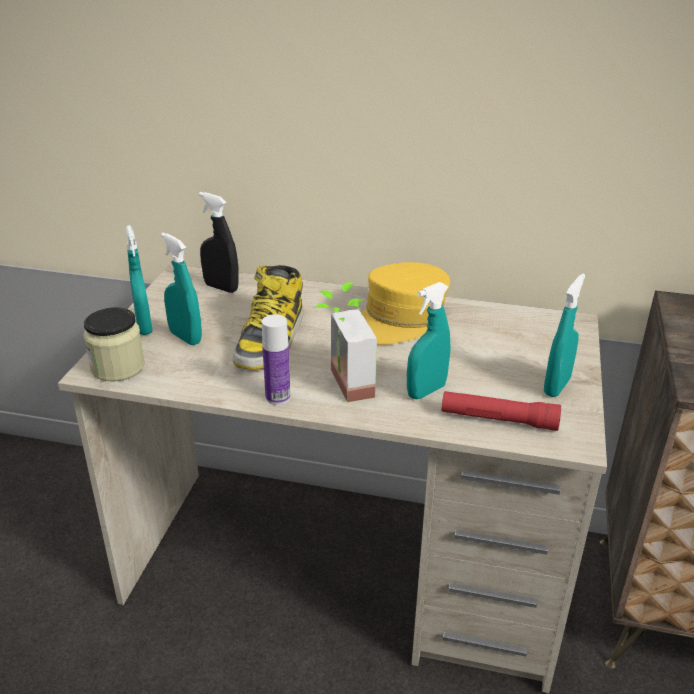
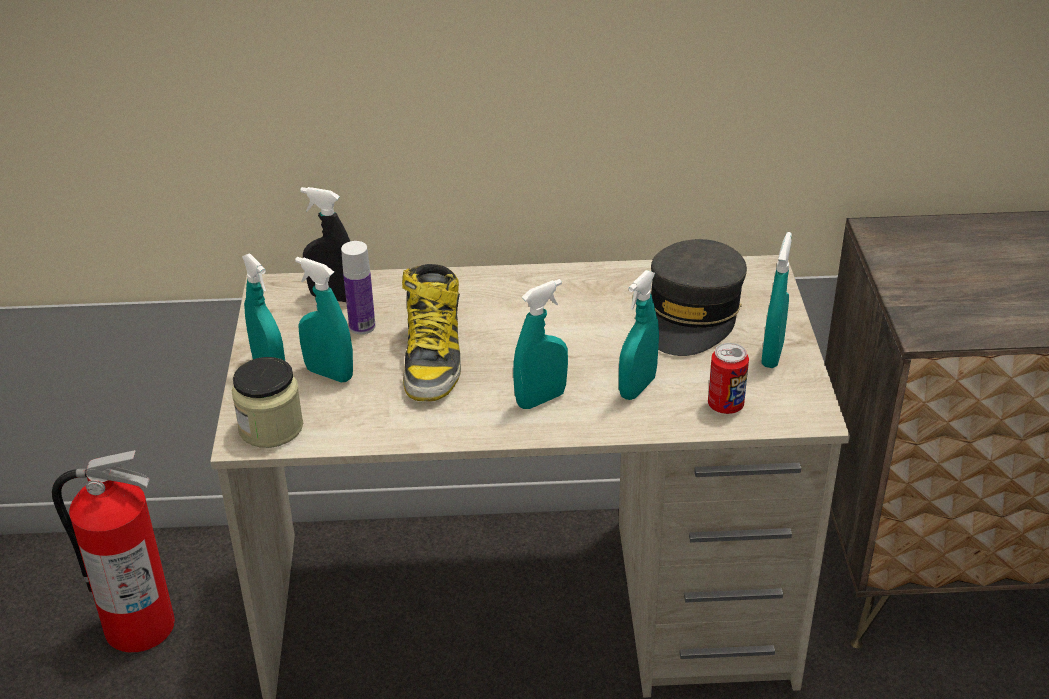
camera: 15 degrees left, 5 degrees up
(64, 516) = (138, 626): none -> fire extinguisher
(278, 397) = (478, 428): bottle -> bottle (362, 326)
(340, 385) = (541, 399): potted plant -> turquoise spray bottle
(400, 319) = (570, 301): yellow cap -> none
(498, 344) = (692, 314): none -> grey cap
(498, 419) = (725, 405): red flashlight -> can

